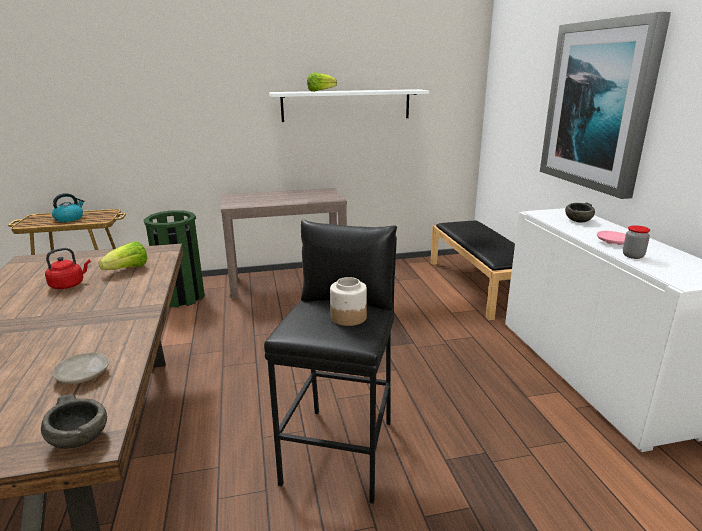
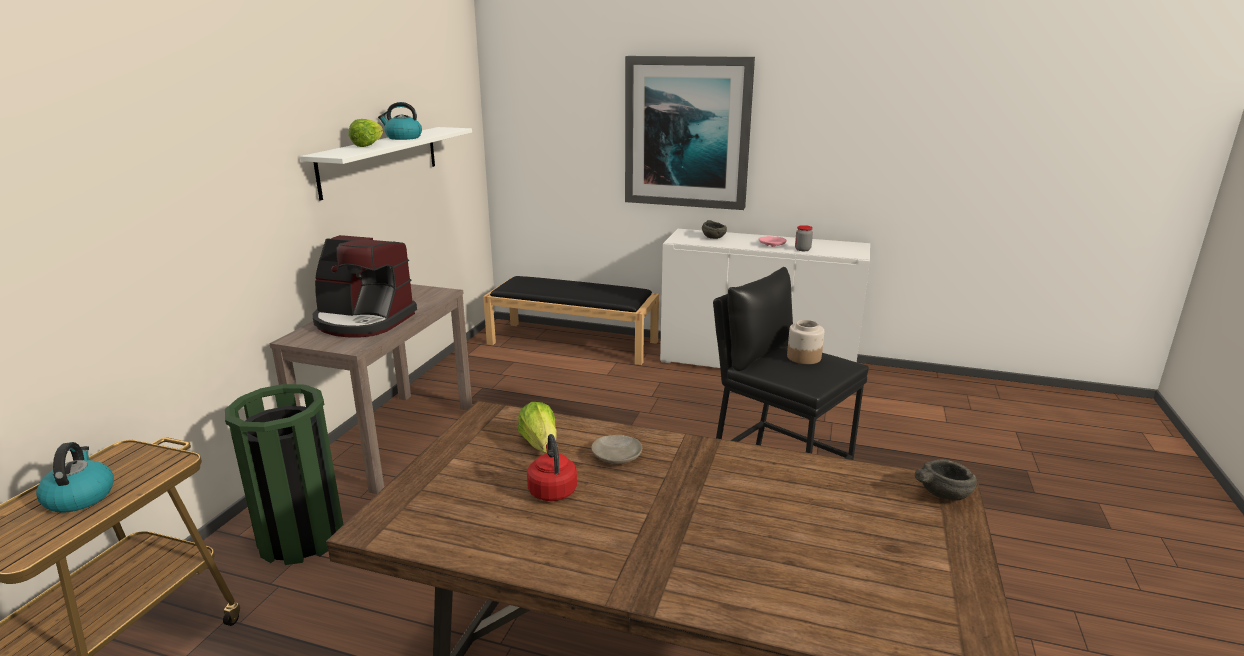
camera: 60 degrees left, 0 degrees up
(83, 375) = (833, 488): beige plate -> beige plate (617, 456)
(268, 198) = (363, 321): none -> coffee machine
(359, 90) = (403, 138): none -> kettle

